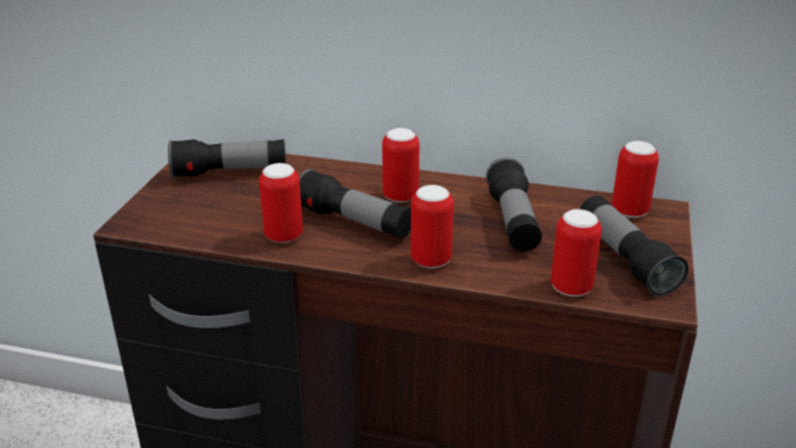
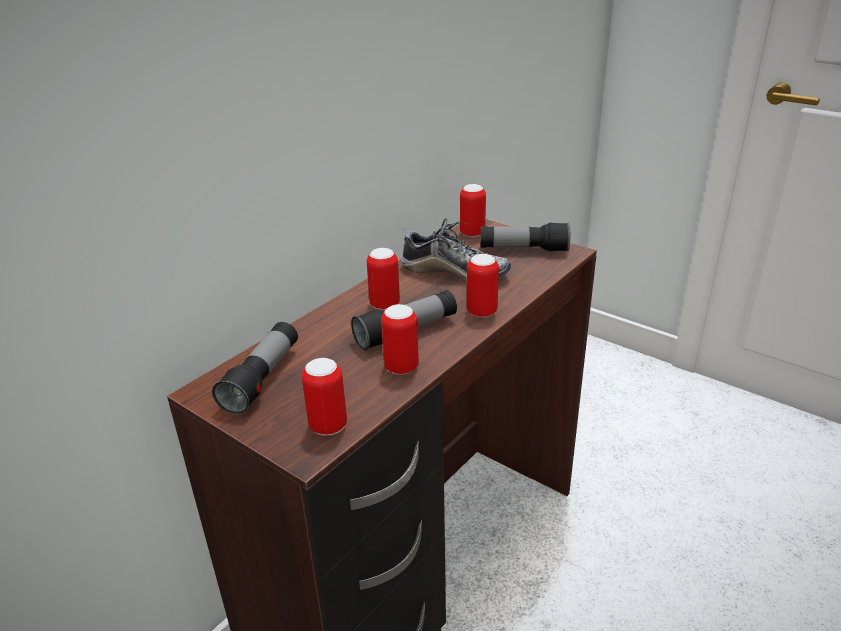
camera: 65 degrees left, 0 degrees up
(513, 222) = (455, 272): flashlight -> shoe
(571, 287) = (543, 273): can -> can (328, 426)

